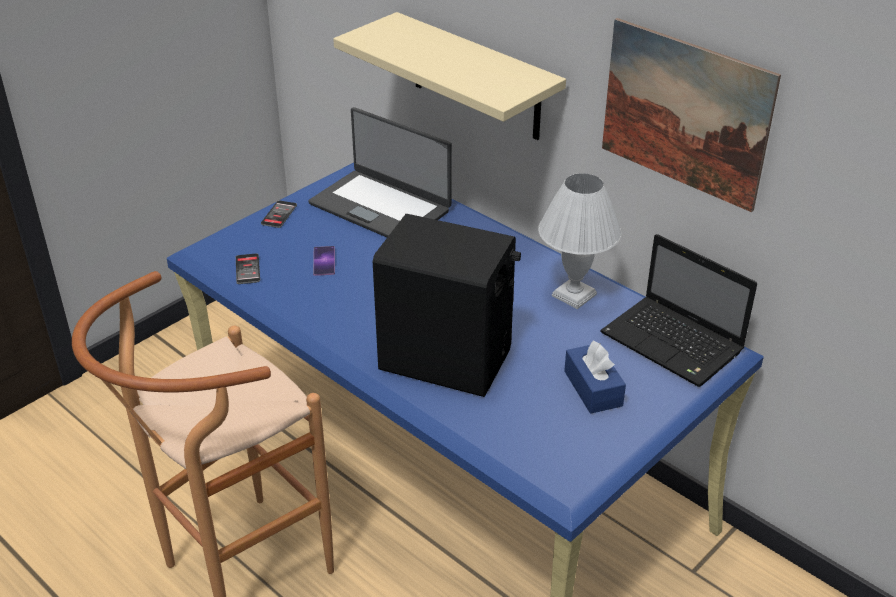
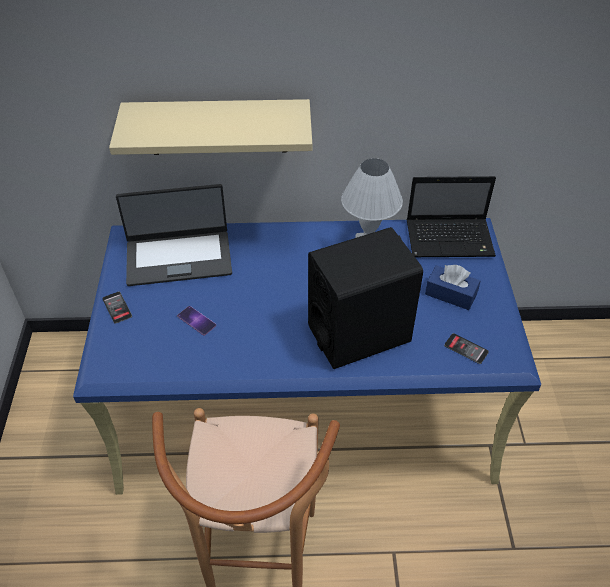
camera: 45 degrees left, 10 degrees up
(247, 269) = (153, 363): phone -> phone (466, 349)
(685, 113) = (418, 89): picture -> none

